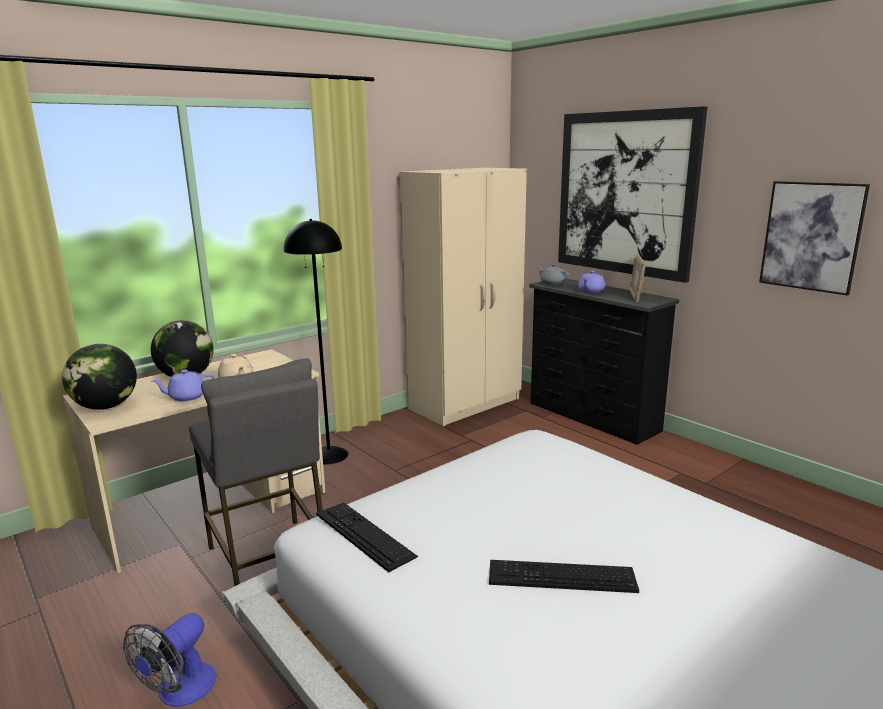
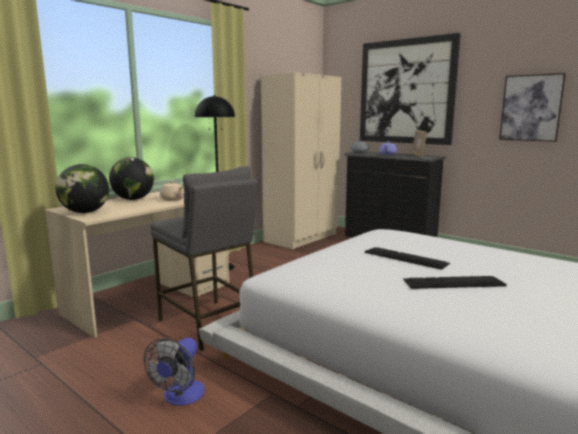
camera: 10 degrees left, 5 degrees down
(186, 397) = (143, 207): purple teapot -> none
(364, 534) = (308, 274): keyboard -> keyboard (405, 258)

